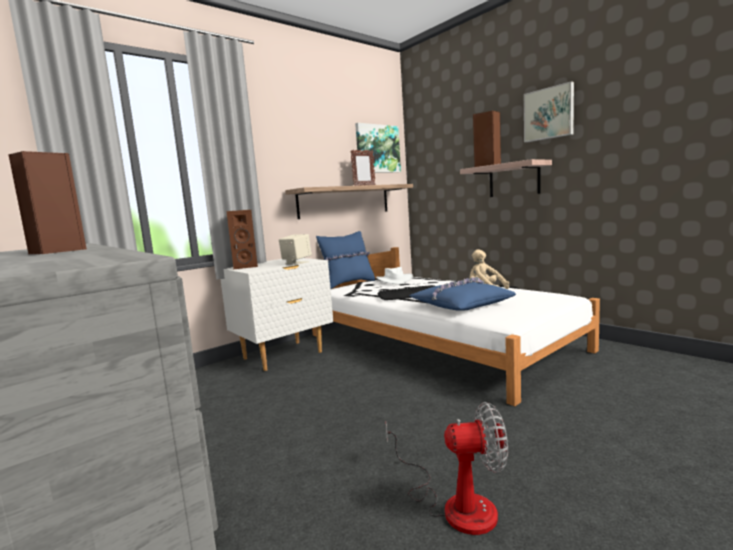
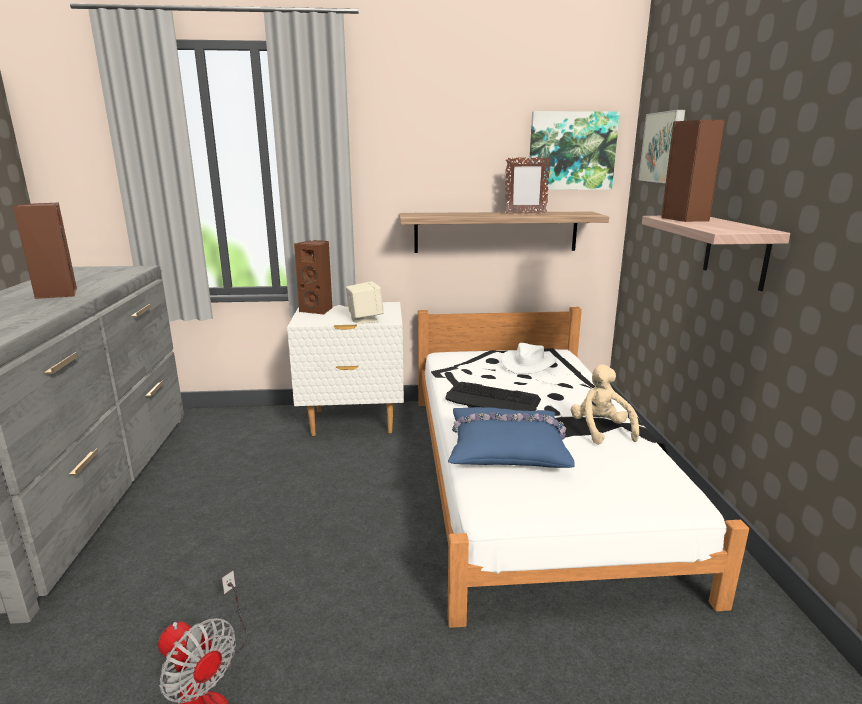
camera: 35 degrees right, 10 degrees up
(348, 284) = (478, 349): blue pillow -> none
(549, 113) = (806, 137): picture -> picture (664, 147)

